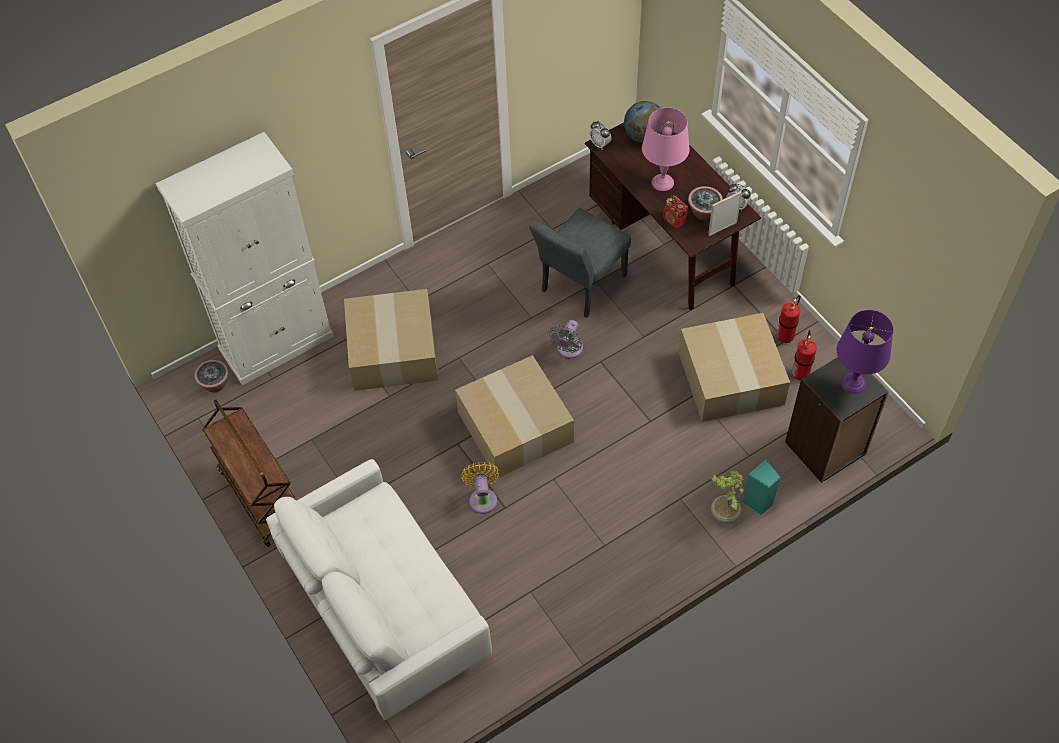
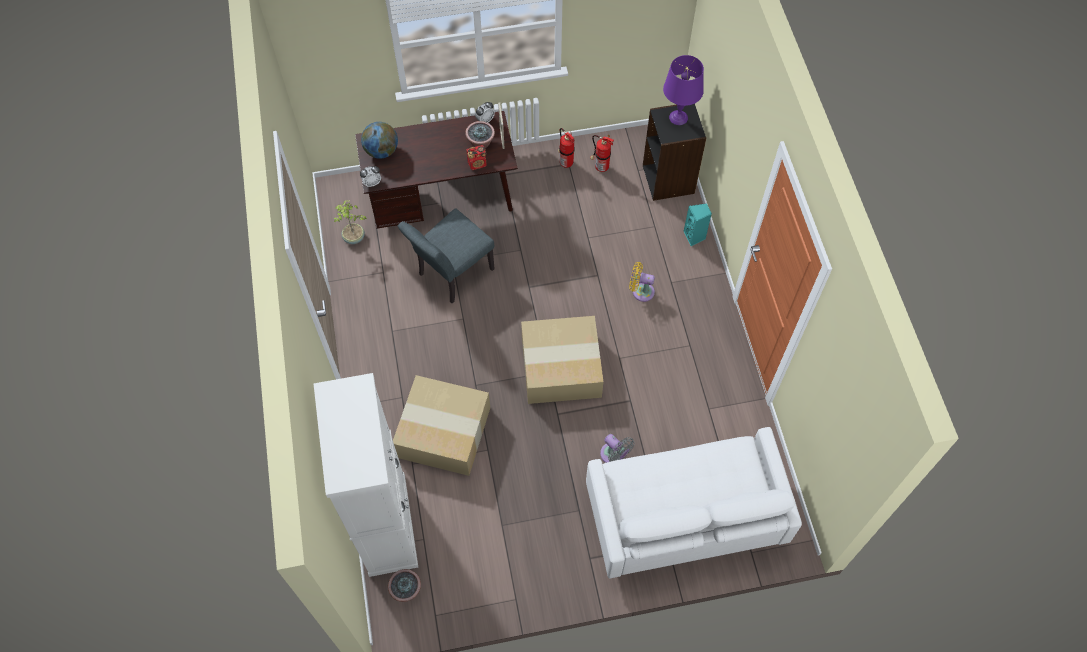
camera: 70 degrees left, 5 degrees up
(261, 497) = (541, 583): brown cart -> none
(483, 498) = (615, 413): yellow fan -> yellow fan (640, 291)
(568, 350) = (507, 304): grey fan -> grey fan (614, 456)
(579, 287) = (451, 275): grey chair -> grey chair turned 75 degrees clockwise
(662, 182) = (436, 157): pink table lamp -> none
(724, 514) = (695, 260): potted plant -> potted plant (354, 238)
(732, 379) = (586, 209): cardboard box -> none

